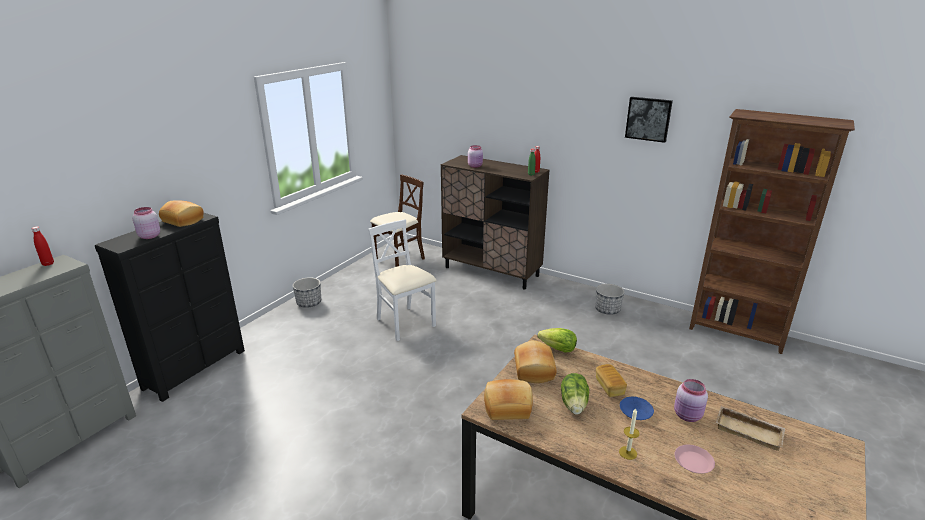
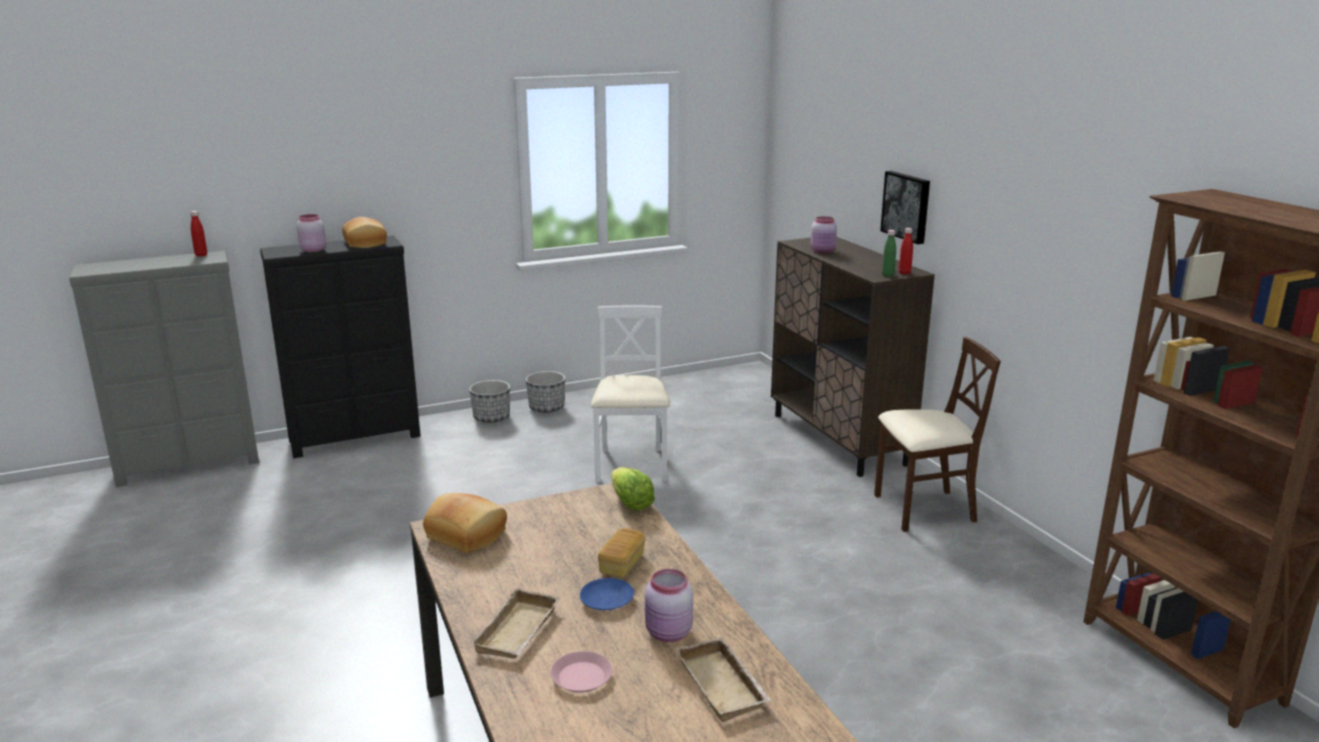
camera: 35 degrees right, 5 degrees down
(399, 260) = (722, 389): beige chair -> beige chair (923, 509)
(533, 370) = (560, 513): bread -> none
(574, 404) = (546, 563): lettuce -> none
(607, 310) = (963, 546): planter -> planter (492, 418)
(628, 453) = (519, 632): candle -> beige tray
(648, 119) = (1077, 197): picture -> picture (907, 206)

